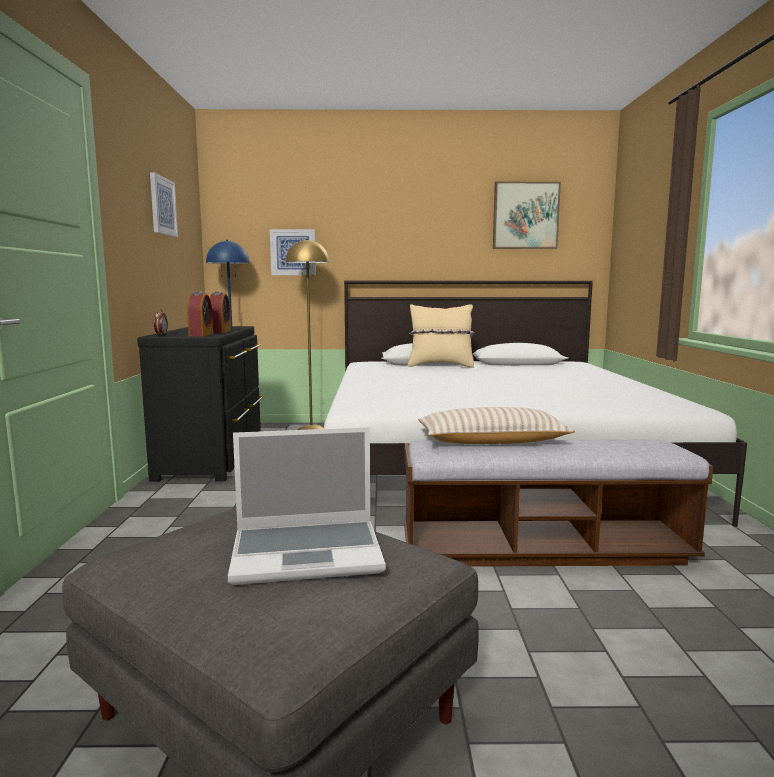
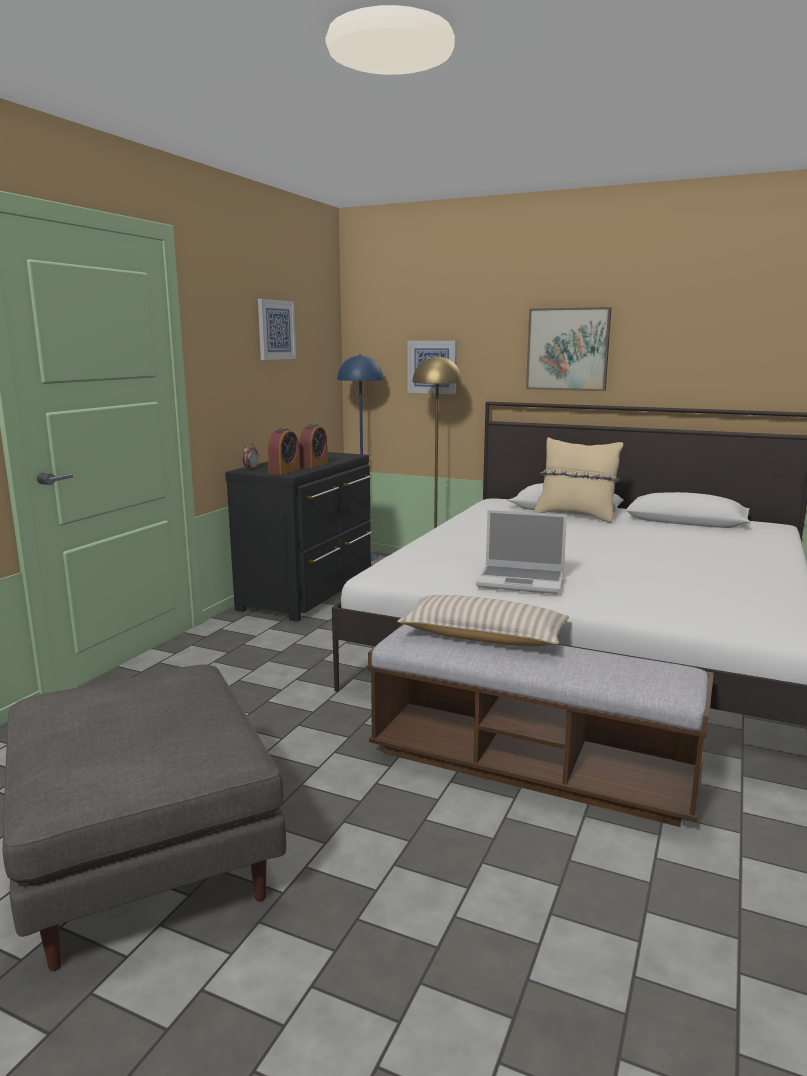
camera: 25 degrees right, 5 degrees up
(309, 552) = (152, 727): laptop -> laptop (522, 581)
(525, 215) = (725, 321): picture -> picture (568, 349)

